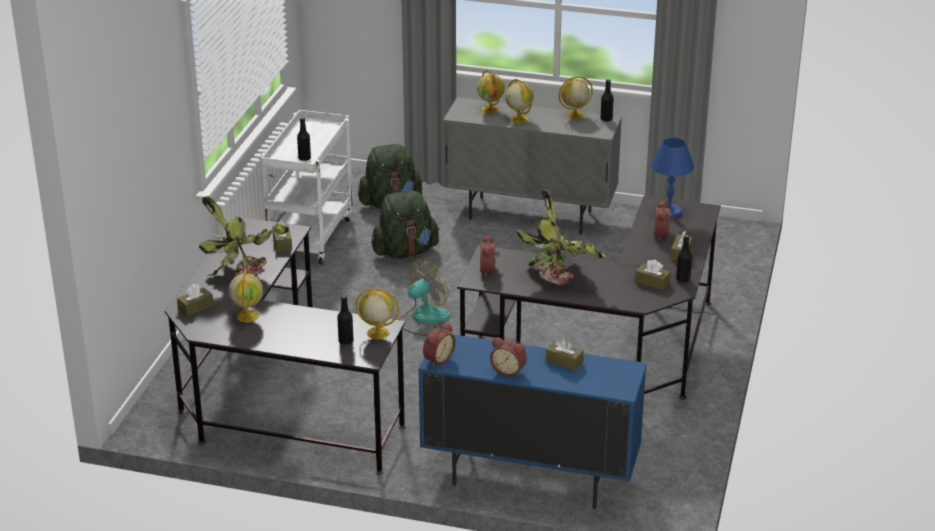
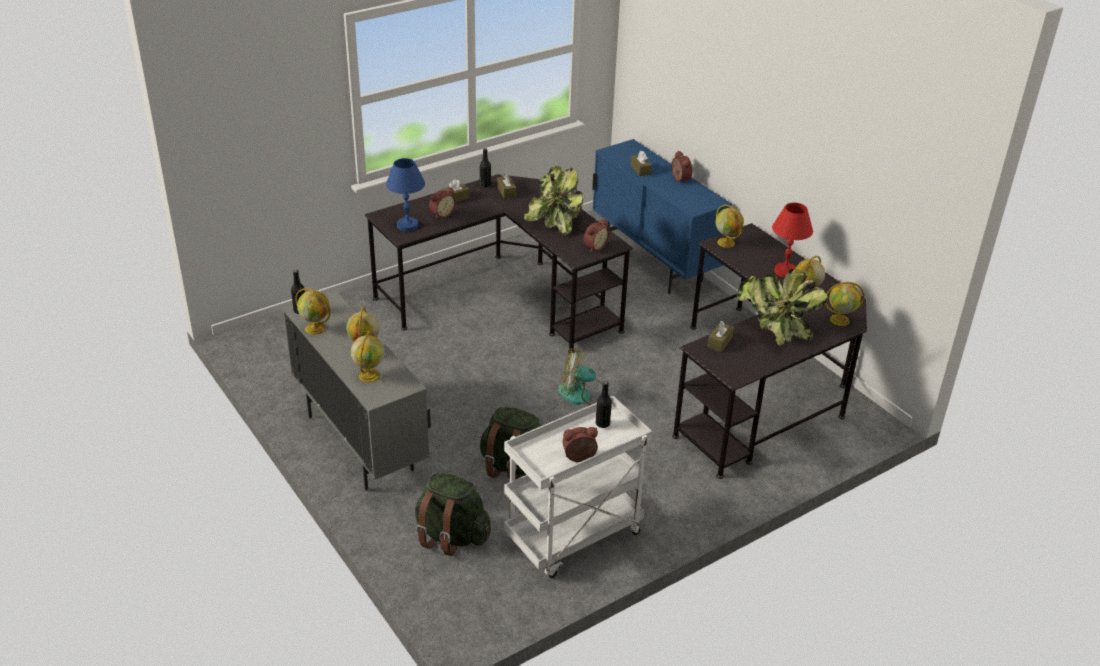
camera: 140 degrees left, 5 degrees up
(195, 307) = (840, 320): brown tissue box -> globe
(290, 330) = (785, 271): none -> red table lamp
(346, 341) = (753, 247): black bottle -> none
(437, 359) = (713, 202): alarm clock -> alarm clock (579, 458)

